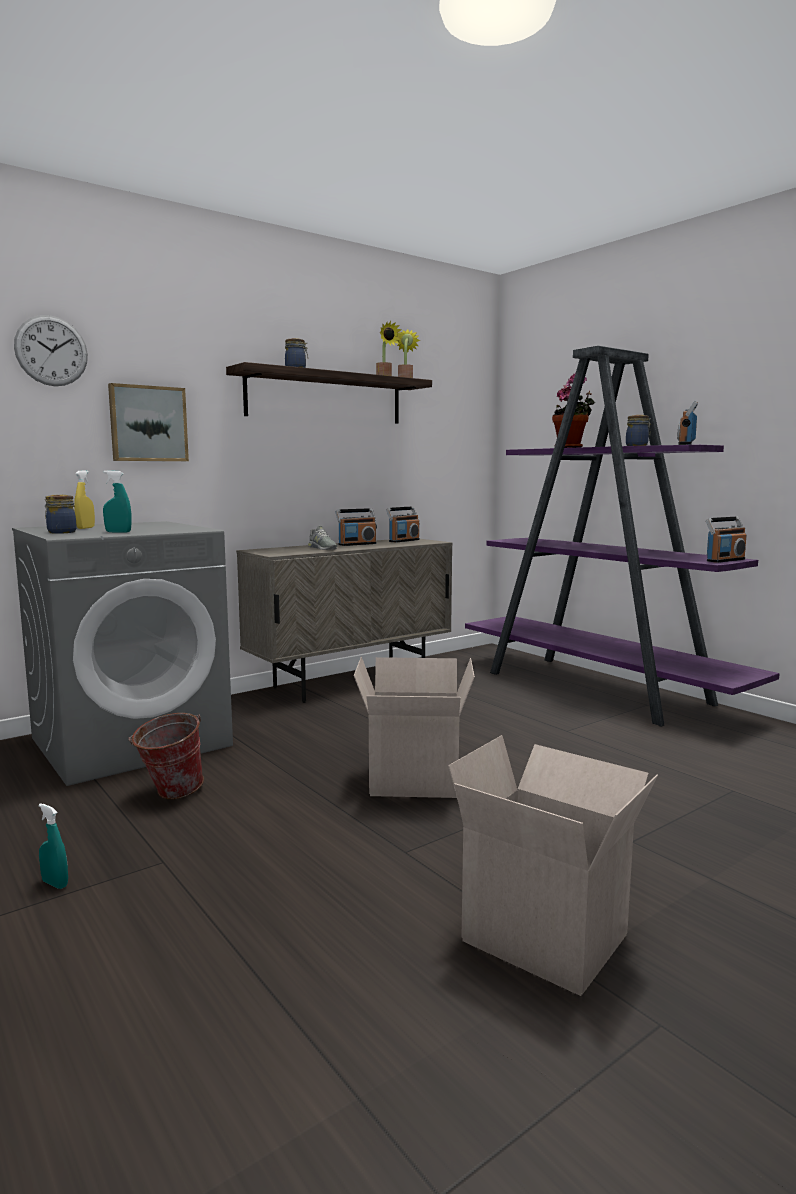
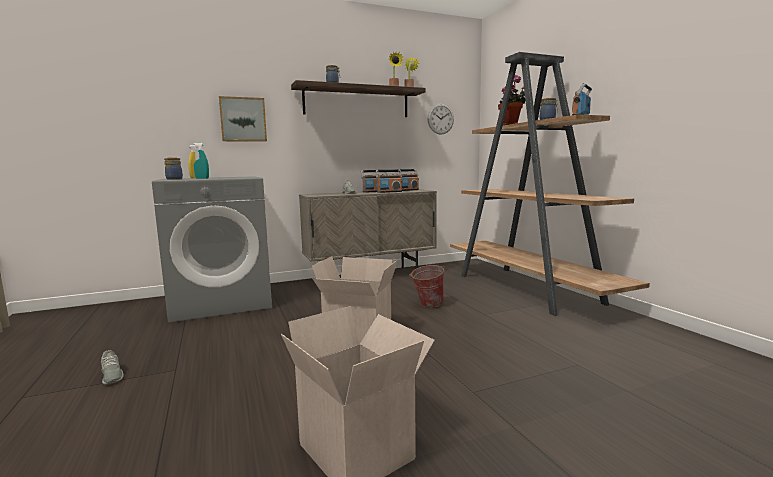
camera: 15 degrees right, 0 degrees up
(51, 351) = (185, 79): wall clock -> wall clock (440, 119)
(55, 883) = (111, 375): turquoise spray bottle -> grey shoe
(170, 794) = (214, 332): bucket -> bucket (427, 305)
(599, 689) = (528, 289): purple bookcase -> brown bookcase
(725, 560) = (605, 198): radio -> radio (389, 192)

